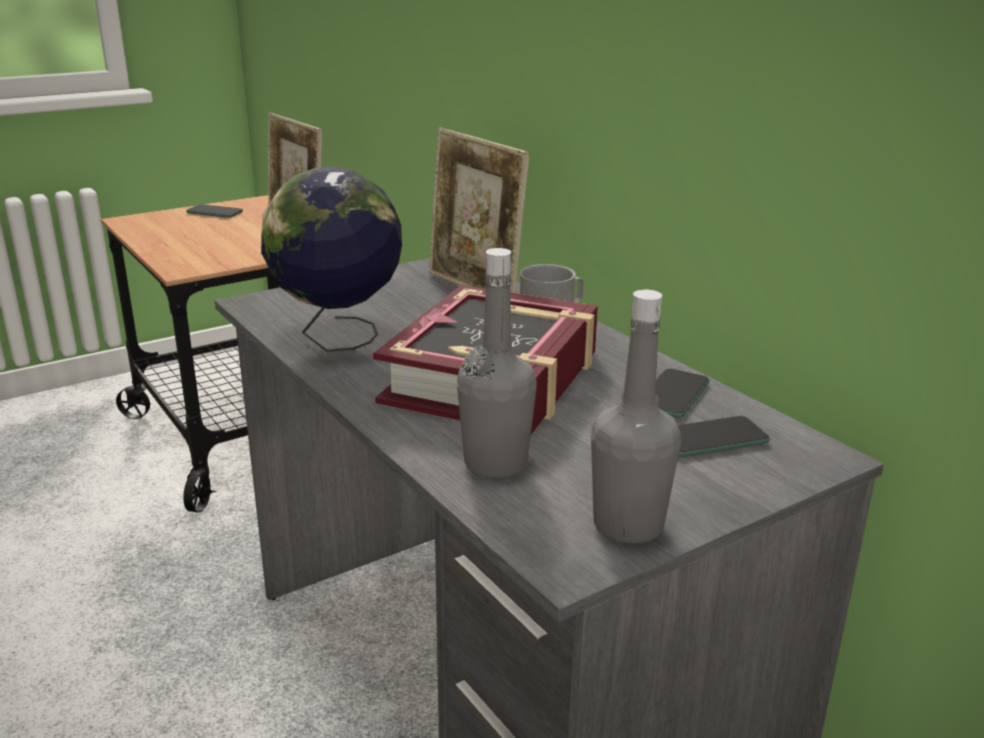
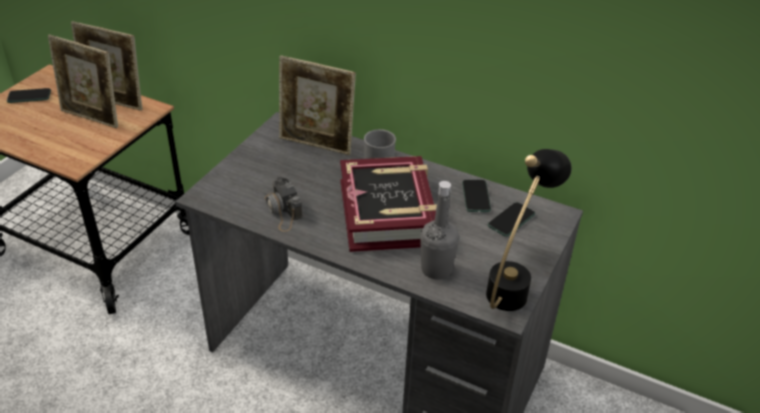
camera: 30 degrees left, 15 degrees up
(255, 238) = (92, 118): none -> picture frame
(338, 339) = (282, 210): globe -> camera
(628, 525) = (514, 283): grey bottle -> black table lamp

